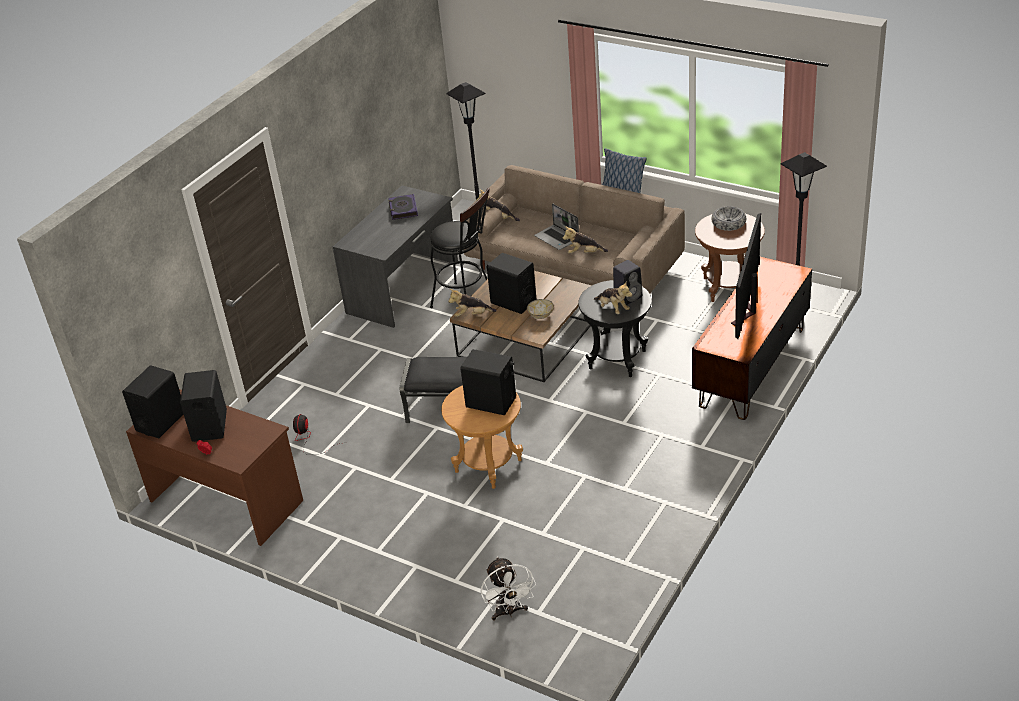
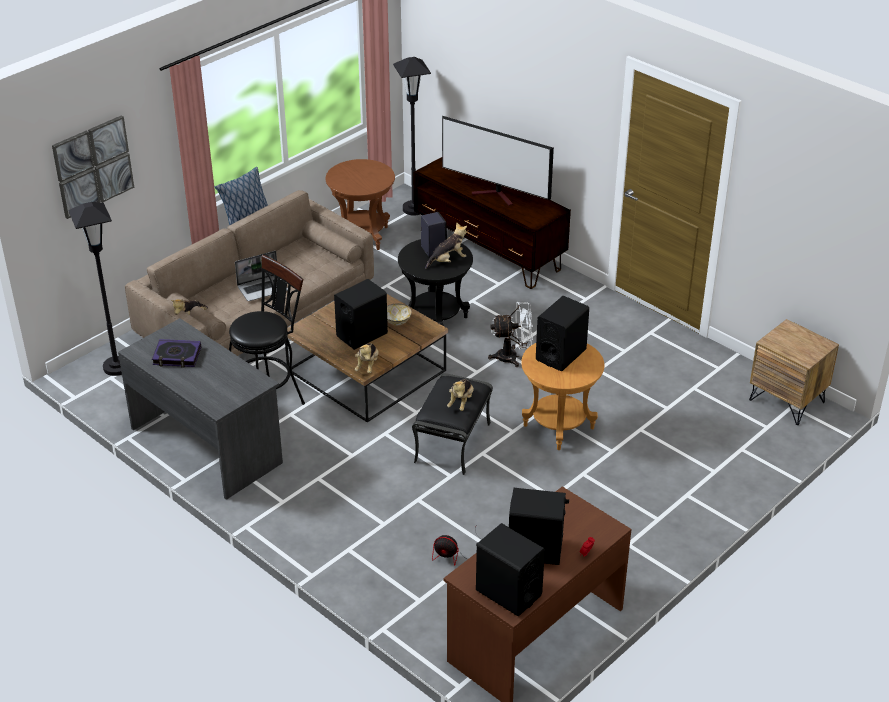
camera: 80 degrees left, 0 degrees up
(507, 67) = (93, 166): none -> picture
(509, 612) = (762, 444): white fan -> white fan (513, 357)
(584, 253) = (303, 277): plush toy -> plush toy (461, 402)
(589, 624) = (787, 401): none -> brown nightstand
(728, 223) = (349, 174): bowl -> none

